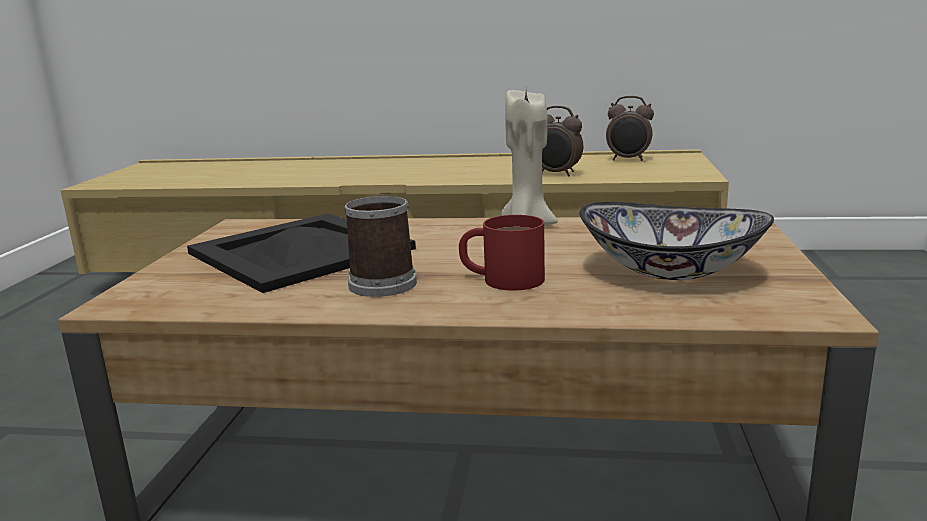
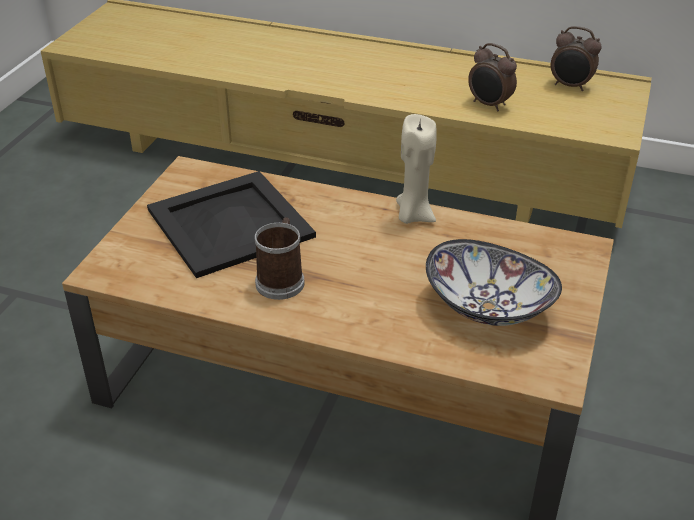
camera: 10 degrees right, 20 degrees up
(502, 279) = (364, 293): red mug -> none

